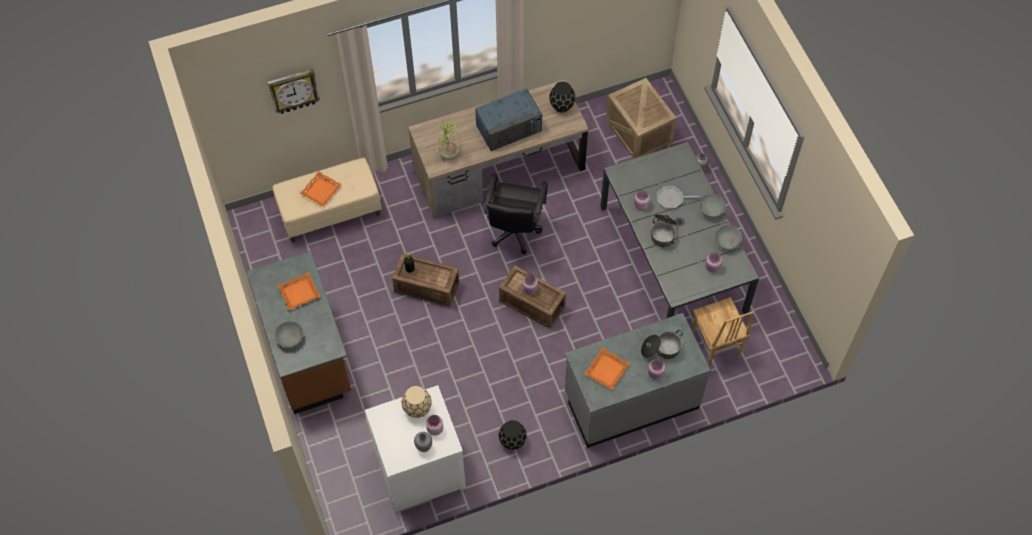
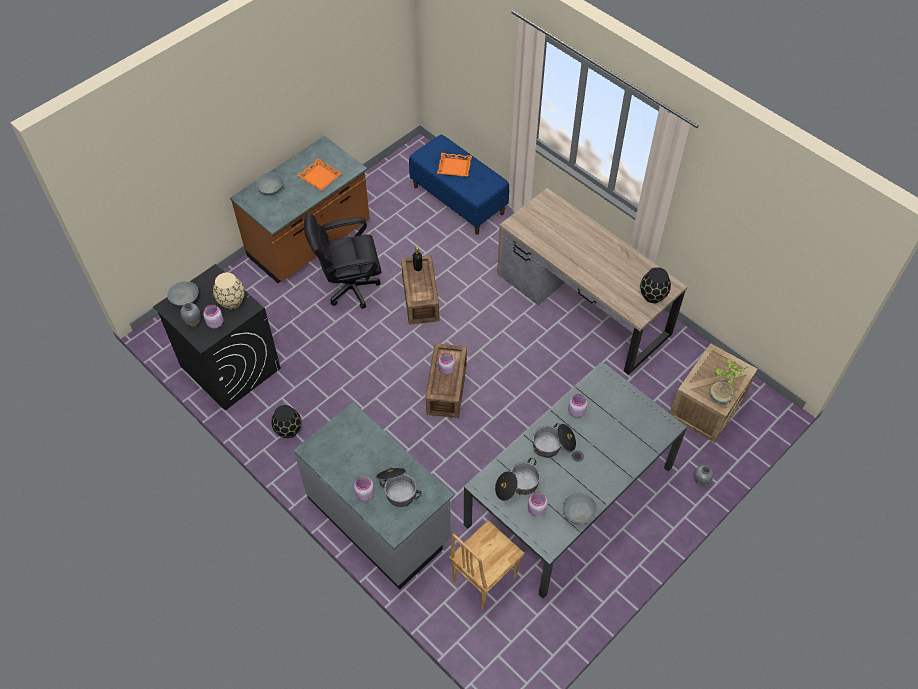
camera: 65 degrees right, 5 degrees down
(293, 90) = (485, 57): wall clock -> none
(331, 212) = (459, 200): beige bench -> blue bench
(419, 468) = (229, 367): white washing machine -> black washing machine
(450, 154) = (536, 229): potted plant -> potted plant (720, 396)
(509, 127) = (597, 263): blue microwave -> none
(515, 235) = (515, 345): black office chair -> black office chair (349, 290)
(607, 370) = (348, 447): orange tray -> none
(671, 198) = (602, 437): frying pan -> none
(686, 271) = (517, 485): none -> cooking pot
(711, 210) = (611, 482): grey bowl -> grey bowl (185, 300)

